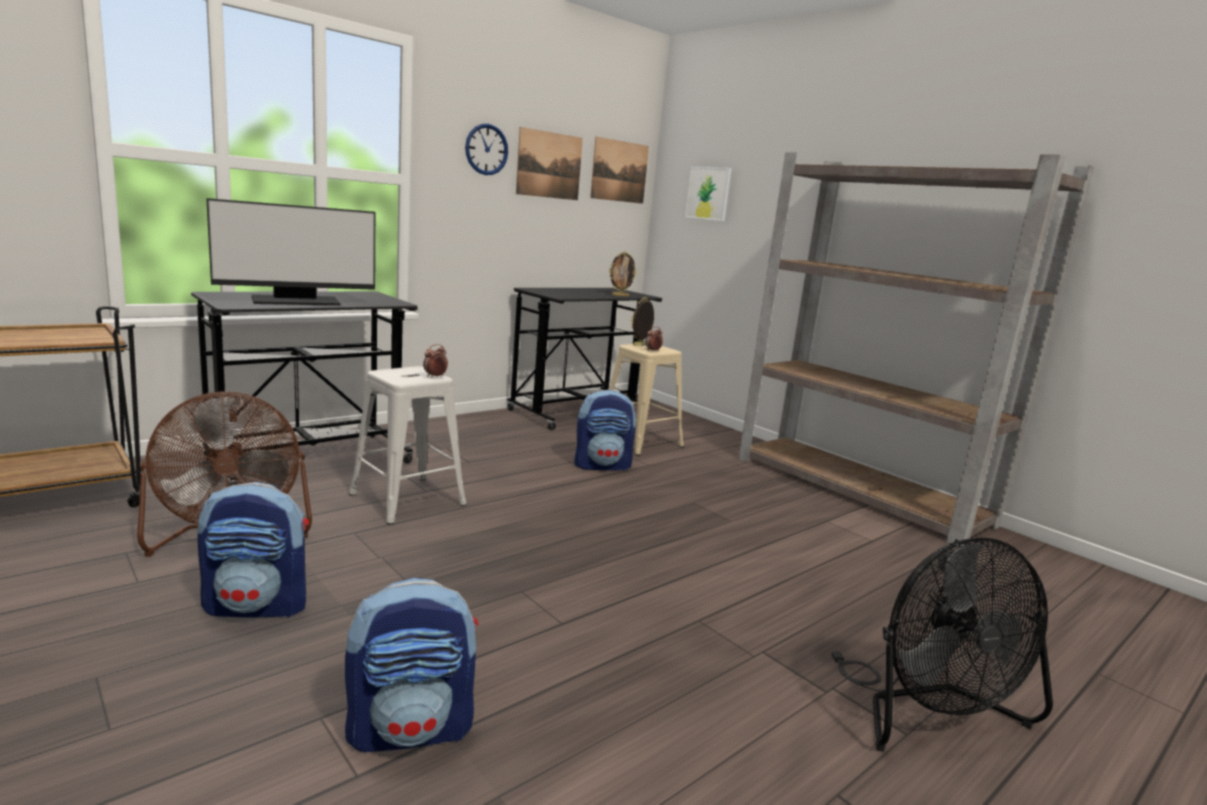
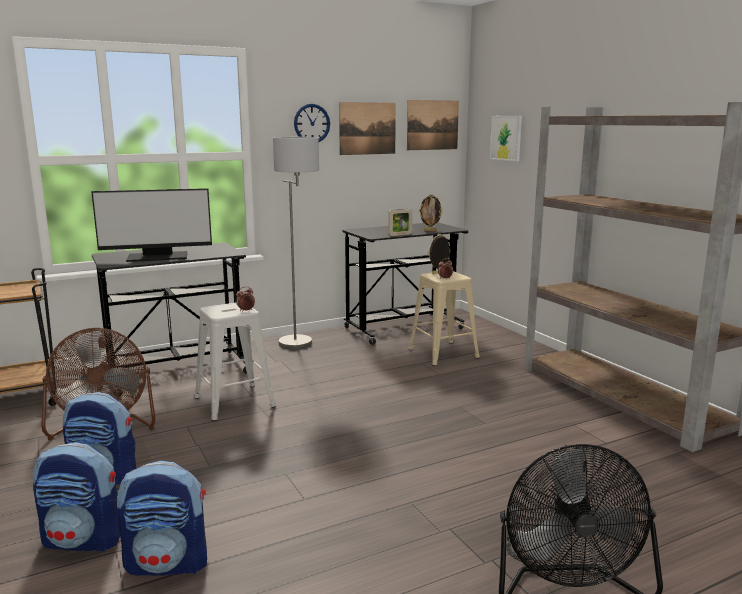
camera: 15 degrees right, 0 degrees up
(462, 431) = (299, 346): none -> grey floor lamp
(590, 297) = (400, 235): none -> picture frame
(602, 465) = (399, 375): backpack -> backpack (84, 540)

